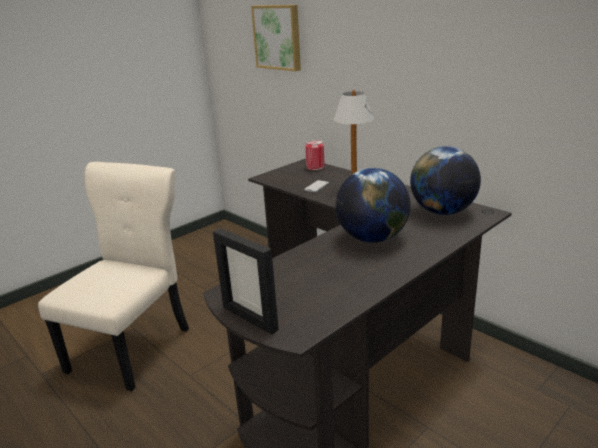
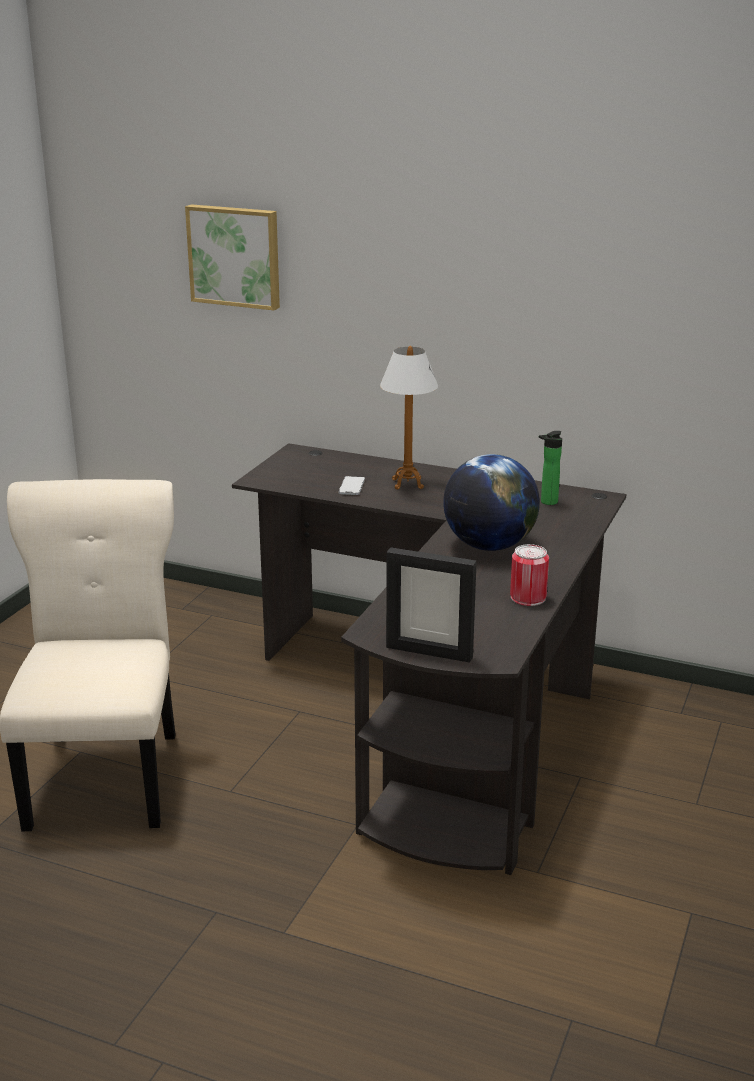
camera: 25 degrees left, 0 degrees up
(315, 167) = (320, 456): can -> can (528, 597)
(442, 212) = (547, 502): globe -> bottle

